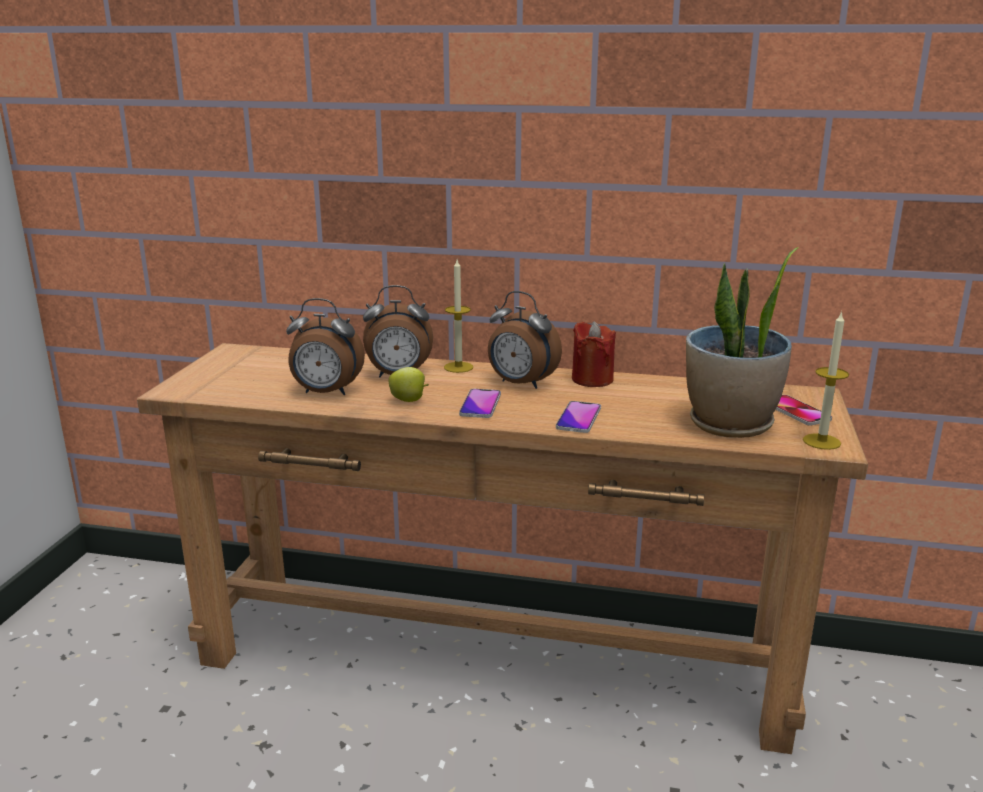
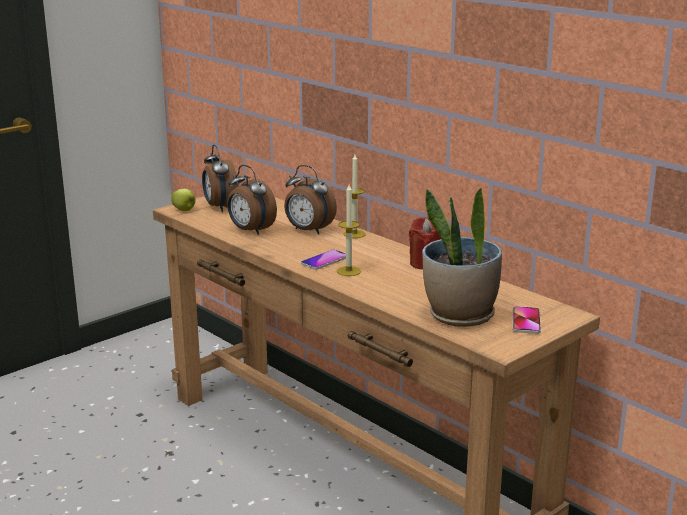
camera: 35 degrees right, 0 degrees up
(409, 400) = (288, 247): apple -> apple (184, 210)
(520, 384) = (373, 254): alarm clock -> alarm clock (220, 207)
(578, 418) = (368, 284): phone -> none
(821, 441) = (500, 343): candle -> candle (348, 271)

